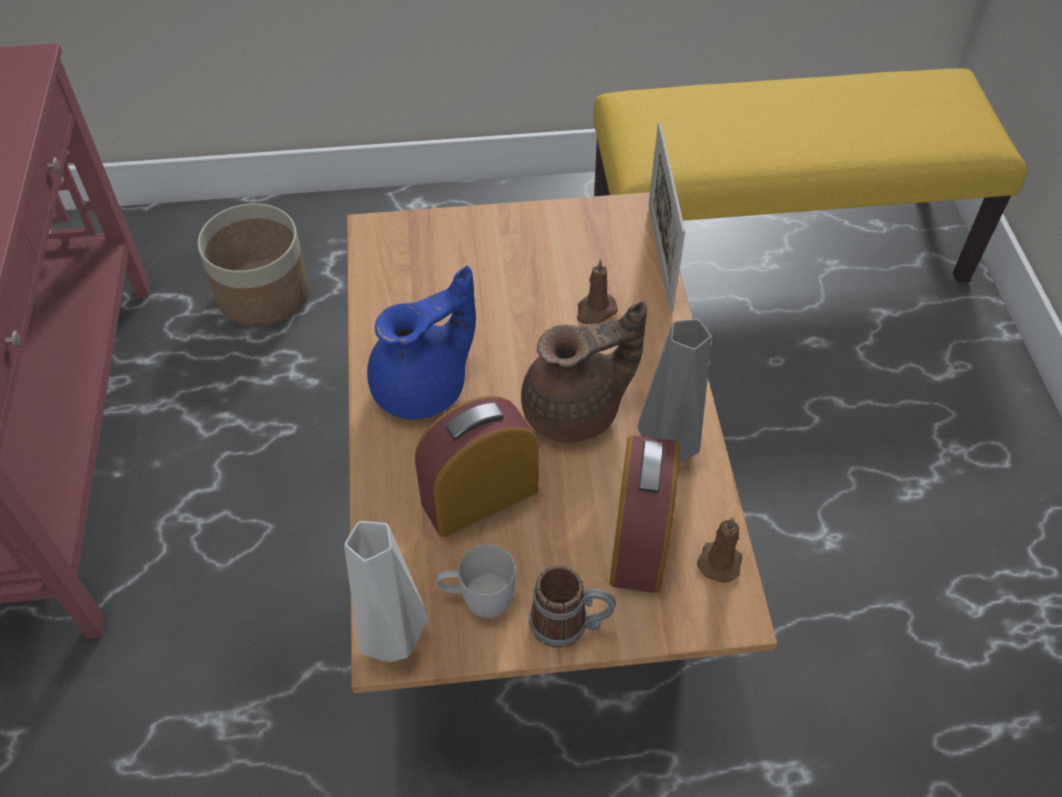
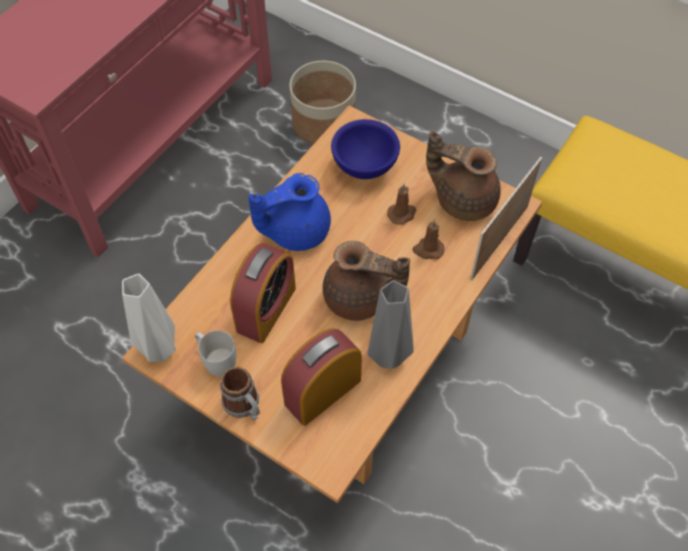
camera: 40 degrees right, 5 degrees up
(424, 387) = (295, 231): blue teapot -> blue teapot turned 150 degrees clockwise
(433, 266) = (364, 165): none -> blue bowl
(480, 496) = (266, 309): alarm clock -> alarm clock turned 105 degrees clockwise
(578, 237) = (463, 199): none -> brown teapot
(720, 560) = (353, 435): brown candle -> brown candle (402, 214)

